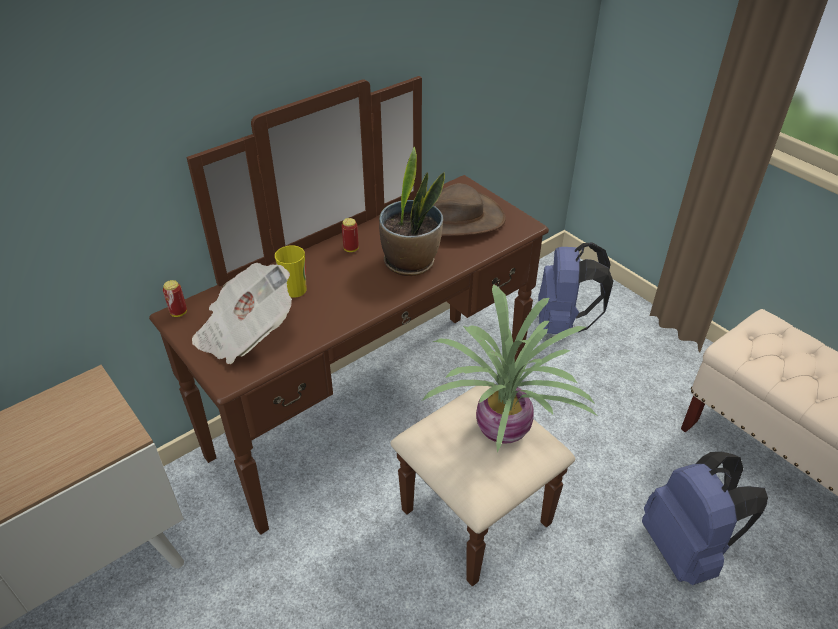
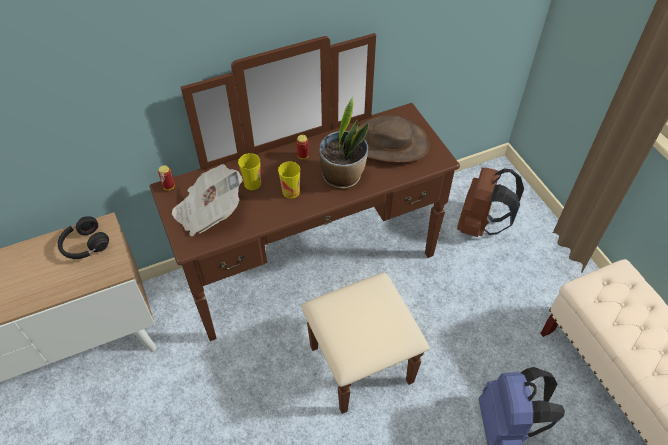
camera: 15 degrees right, 10 degrees up
(66, 414) = (84, 246): none -> black headphones
(349, 290) = (291, 192): none -> cup
(505, 427) = (383, 314): potted plant -> none
(563, 324) = (480, 224): blue backpack -> brown backpack

